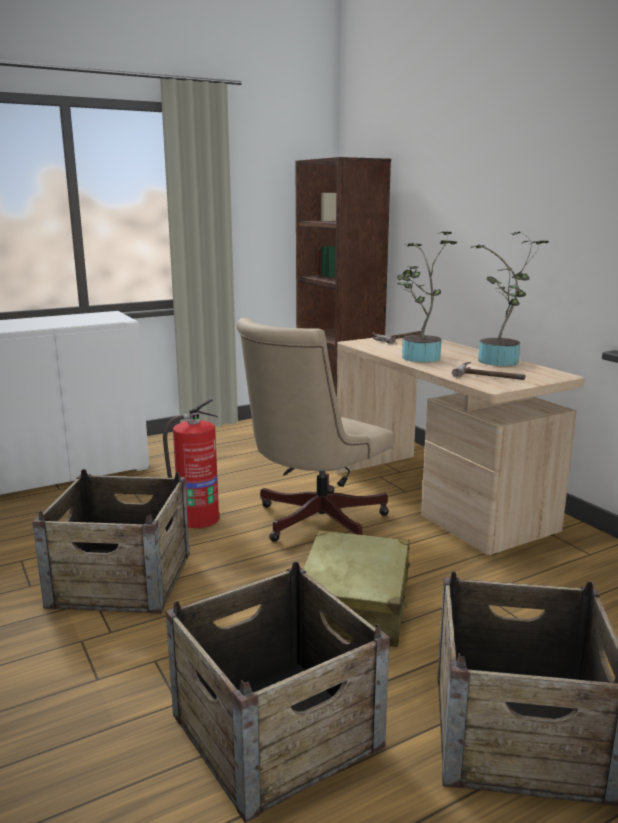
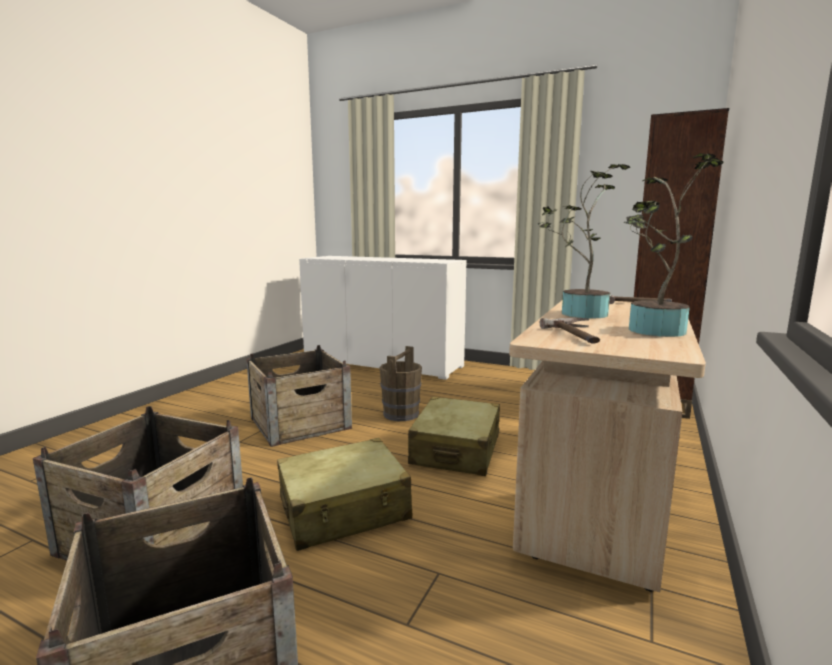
camera: 55 degrees right, 5 degrees down
(197, 519) = (401, 414): fire extinguisher -> brown bucket
(313, 522) = (456, 450): beige office chair -> beige suitcase

